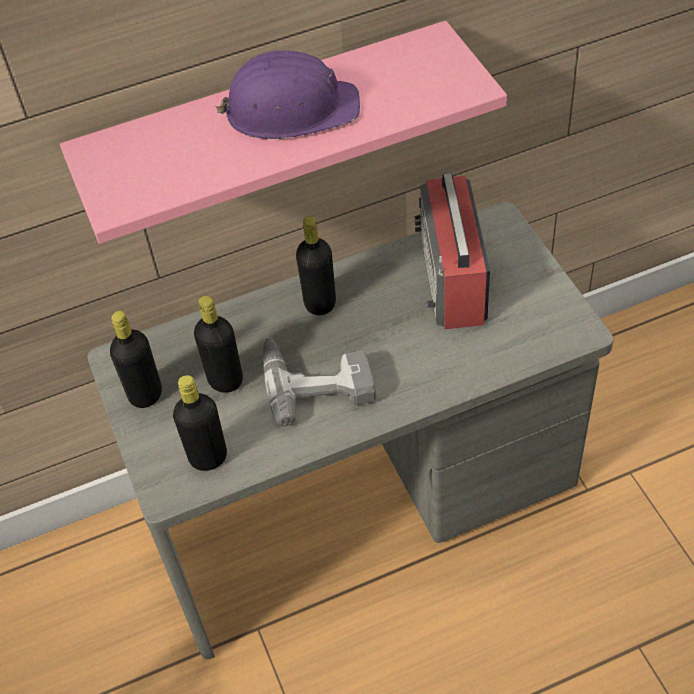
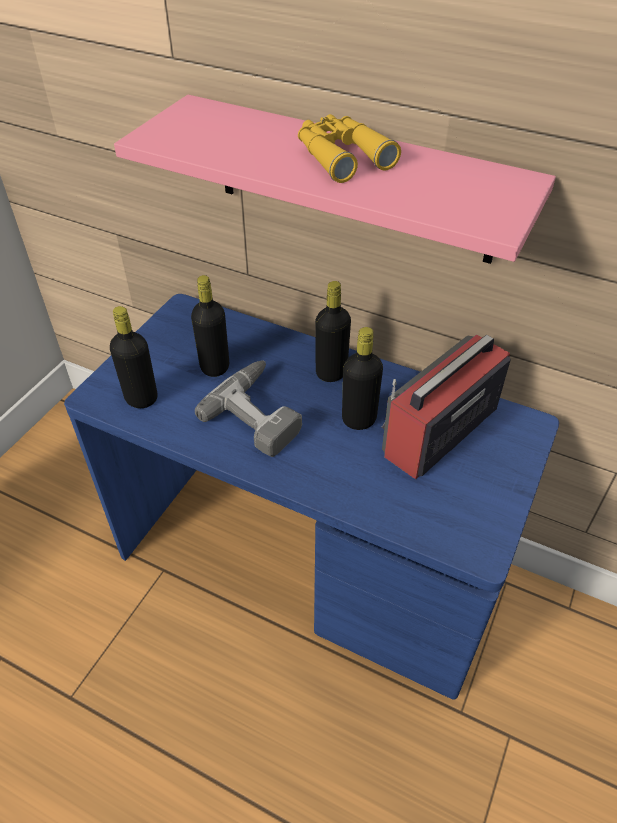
camera: 45 degrees right, 5 degrees down
(145, 394) = (167, 337): black bottle -> black bottle (359, 419)
(291, 109) = (341, 156): purple hard hat -> yellow binoculars
(362, 501) = (309, 562): grey desk -> blue desk

